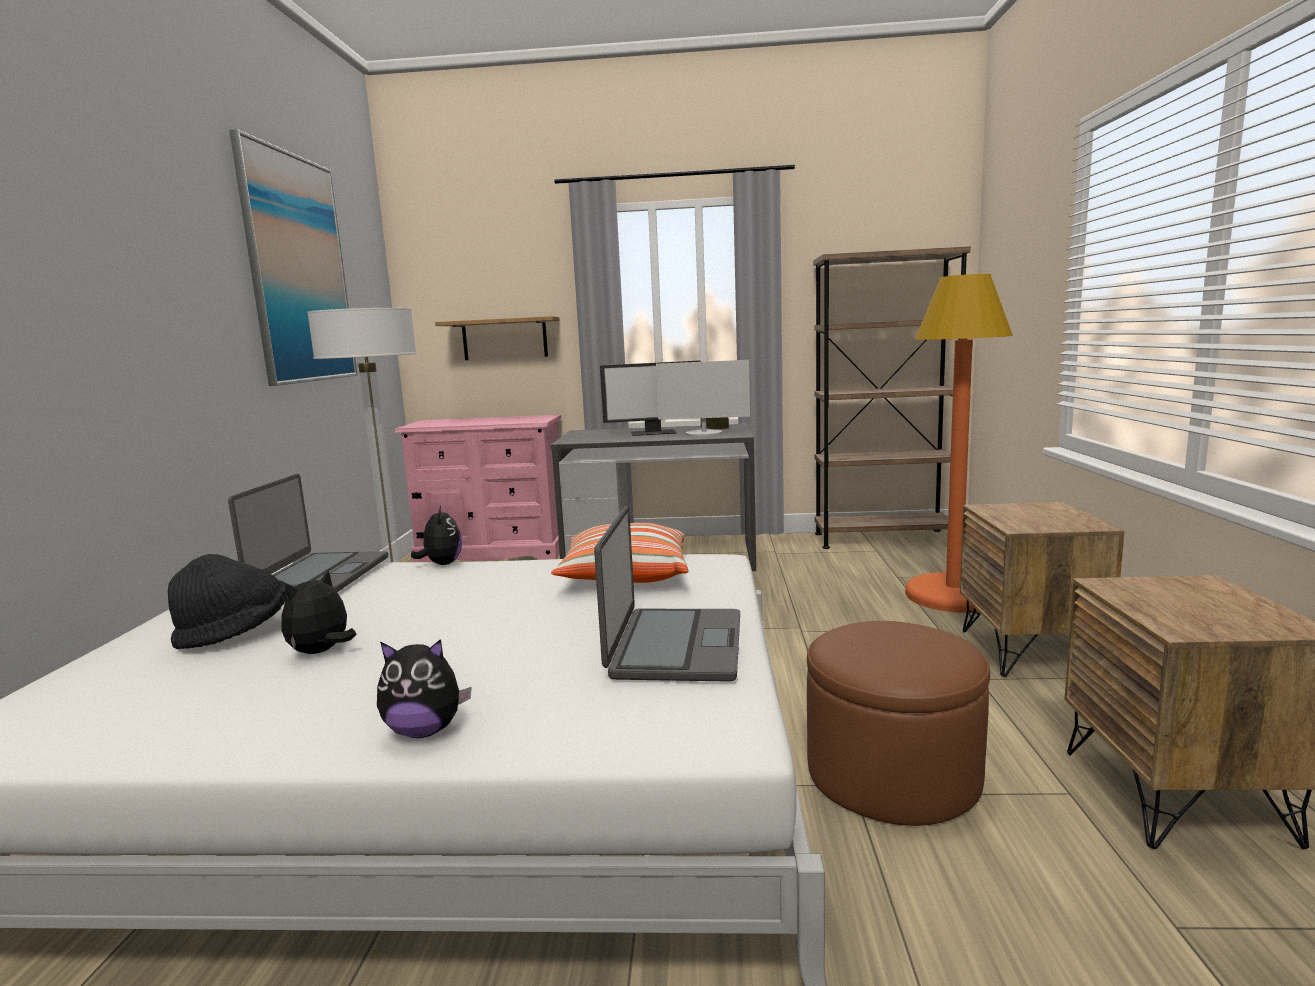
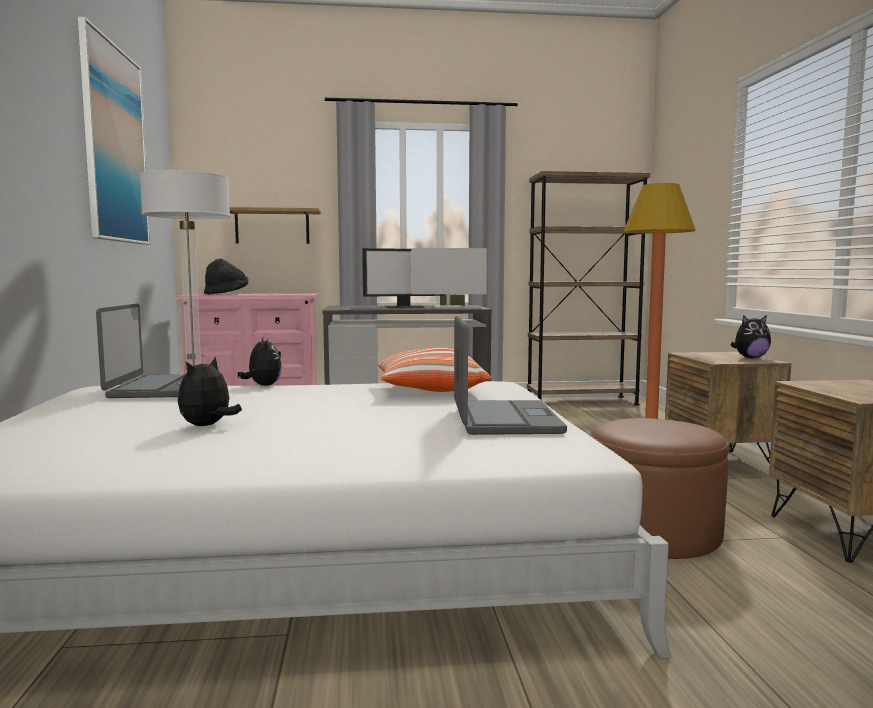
camera: 10 degrees left, 5 degrees down
(235, 633) = (115, 417): black hat -> black hat (226, 294)
(425, 731) = (341, 460): plush toy -> plush toy (750, 358)

